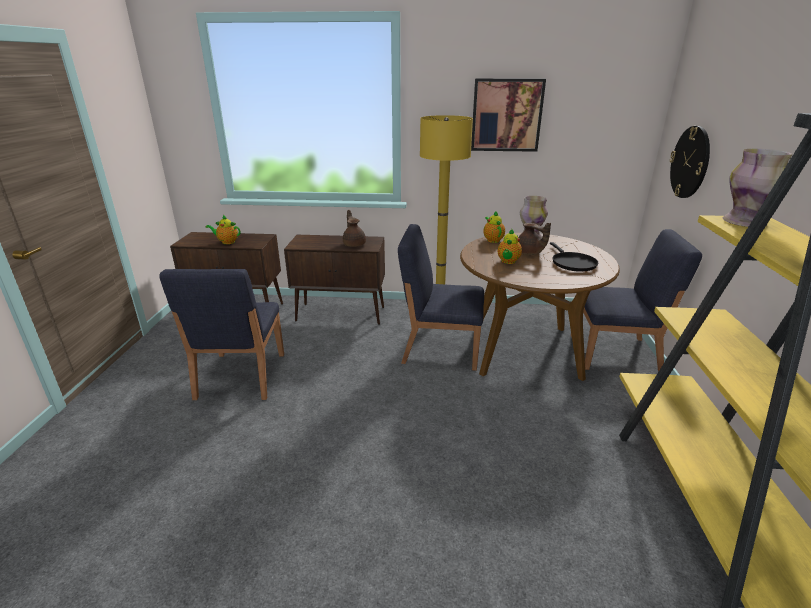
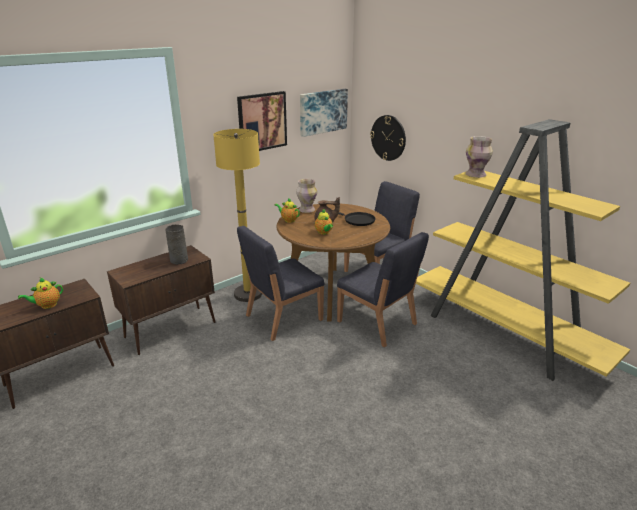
camera: 45 degrees left, 0 degrees up
(240, 376) = (162, 421): blue chair -> blue chair (377, 323)
(354, 244) = (179, 260): brown teapot -> grey vase
(609, 116) = (323, 111): none -> picture

